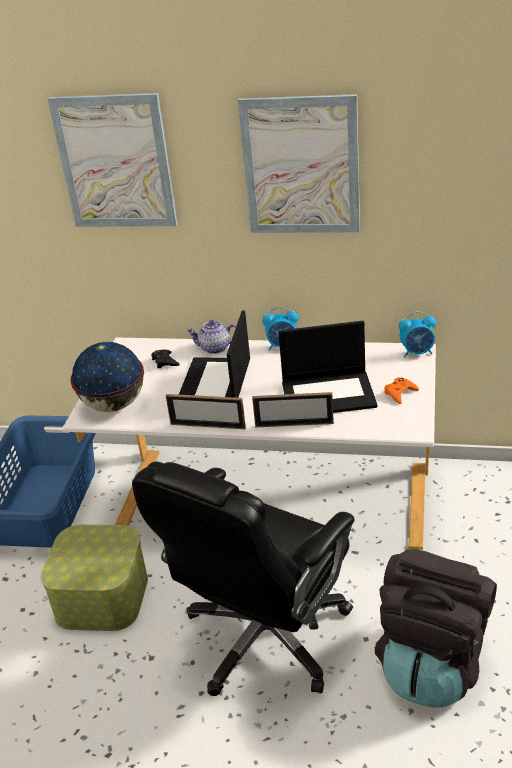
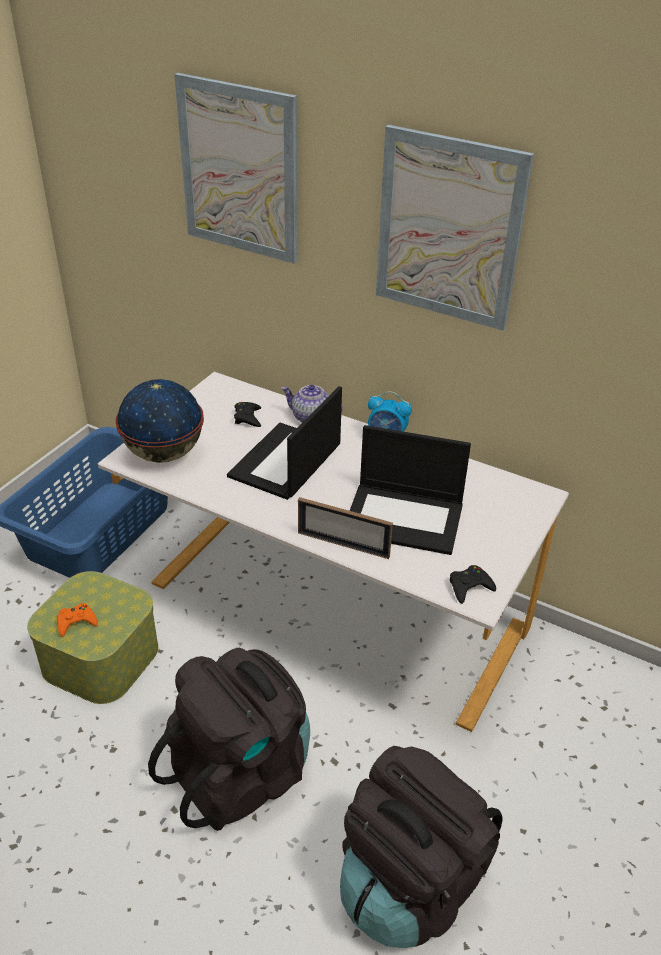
camera: 15 degrees right, 5 degrees up
(207, 426) = (247, 513): picture frame -> none
(264, 638) = (241, 773): black office chair -> black backpack
(400, 393) = (489, 545): orange game controller -> orange game controller (76, 622)
(402, 423) = (469, 587): none -> black game controller
(417, 352) = (539, 497): alarm clock -> none

